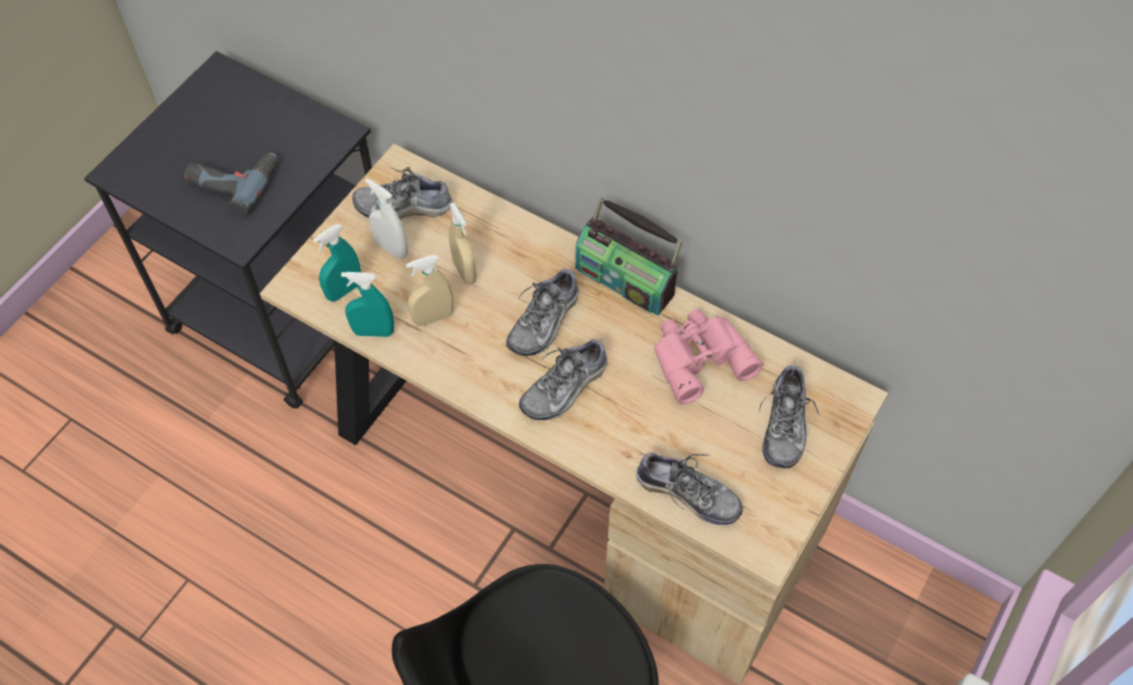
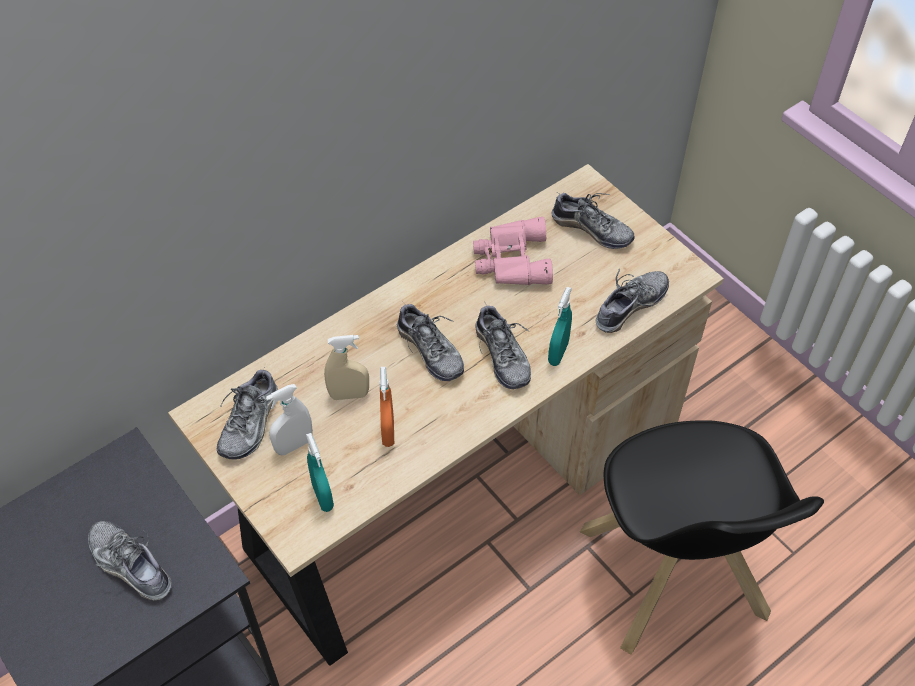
camera: 70 degrees left, 5 degrees down
(233, 179) = (131, 565): power drill -> shoe
(373, 332) = (381, 483): turquoise spray bottle -> turquoise spray bottle (558, 353)
(433, 317) = (388, 432): beige spray bottle -> orange spray bottle
(626, 279) = (414, 283): radio -> none

